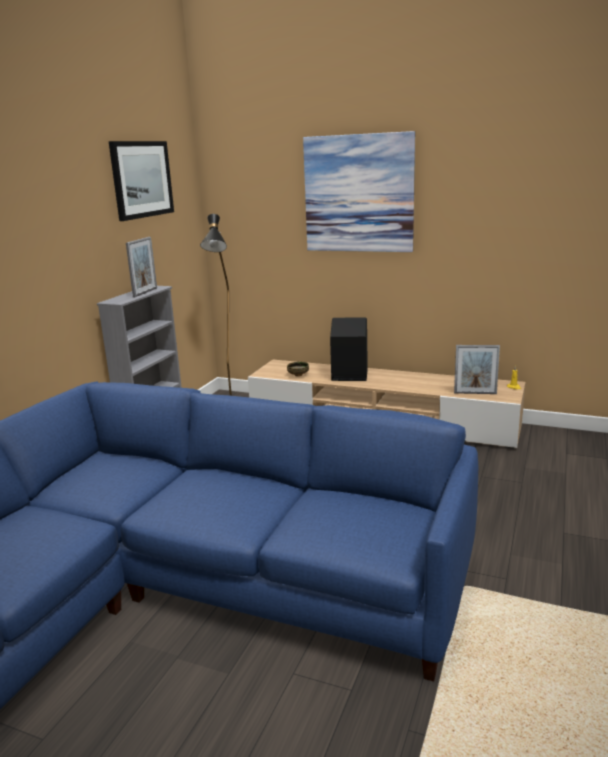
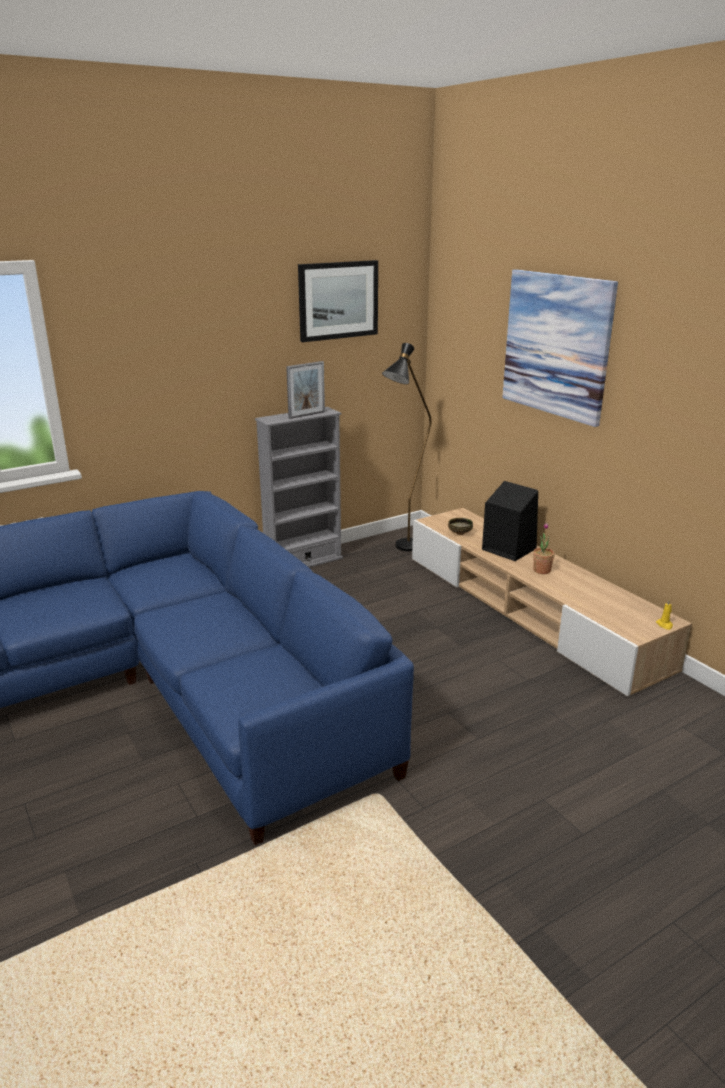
camera: 35 degrees right, 5 degrees up
(392, 381) = (542, 570): none -> potted plant
(475, 393) = (606, 615): picture frame -> none

